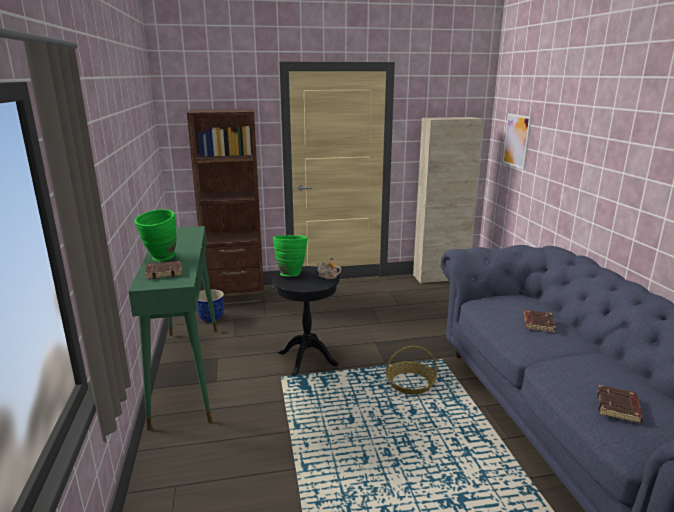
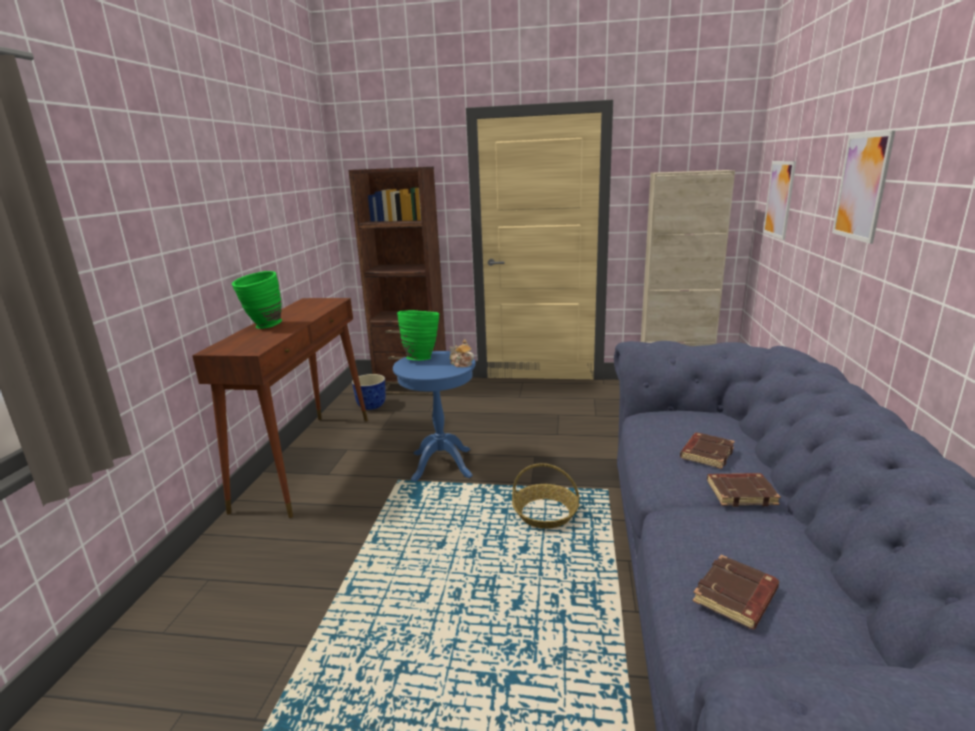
camera: 20 degrees right, 0 degrees up
(164, 272) = (249, 340): brown book -> brown book (741, 493)
(187, 371) = (308, 459): green console table -> brown console table
(307, 359) = (441, 464): black side table -> blue side table
(594, 141) = (862, 186): none -> picture

